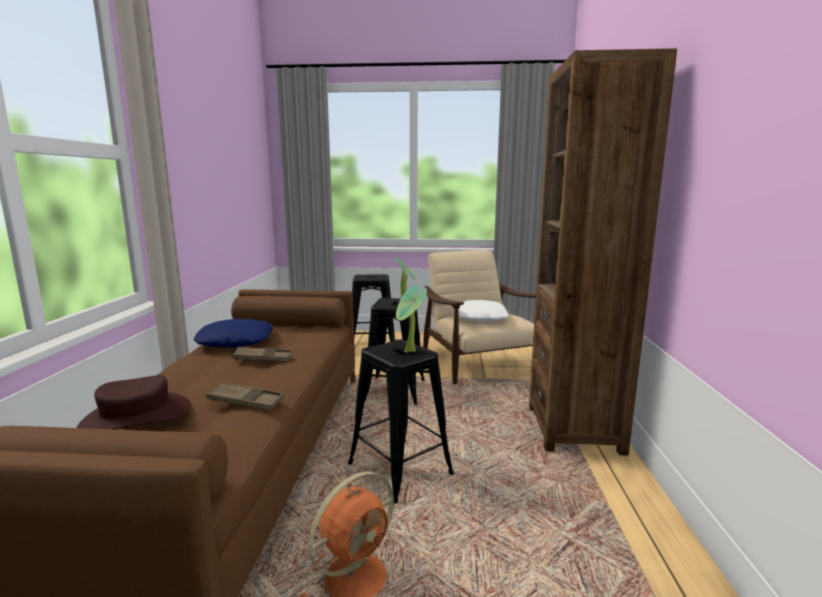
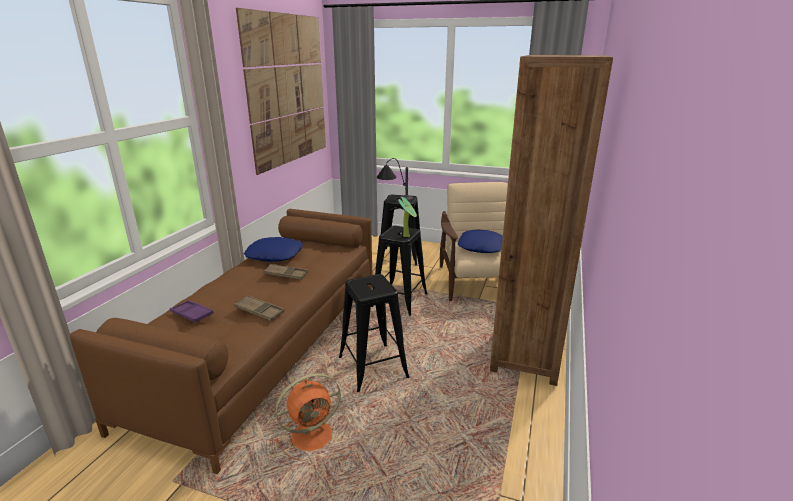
camera: 15 degrees right, 10 degrees up
(136, 417) = (192, 314): brown hat -> purple tray
(231, 149) = (287, 90): none -> picture
(364, 278) = (394, 200): none -> table lamp
(409, 352) = (377, 288): potted plant -> none
(481, 317) = (481, 247): white pillow -> blue pillow

